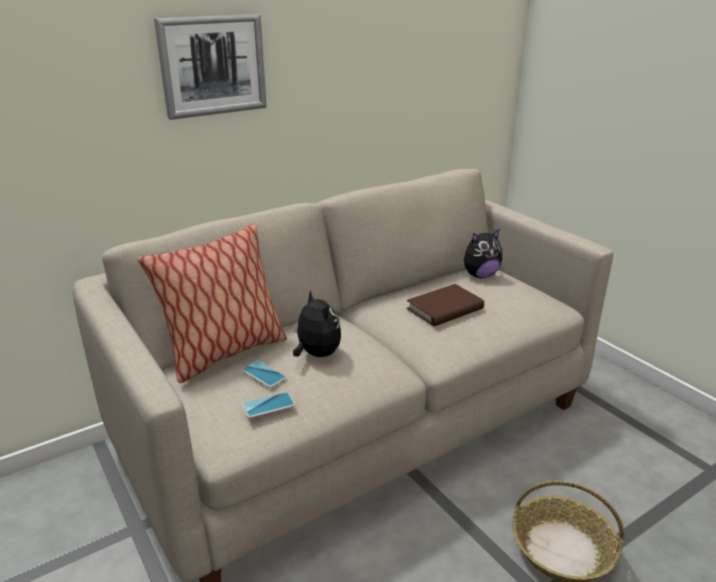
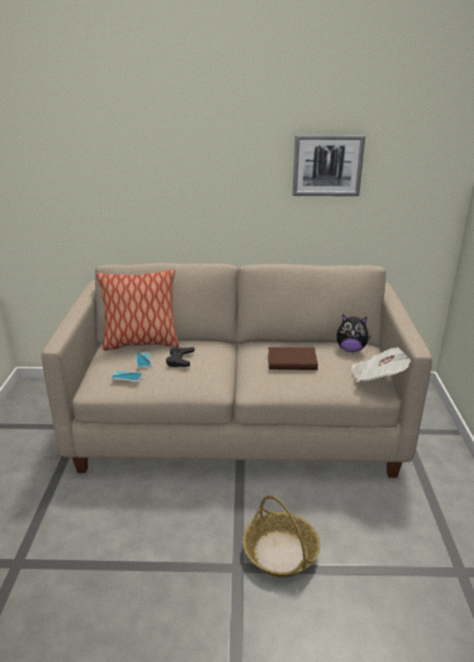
camera: 35 degrees right, 0 degrees up
(212, 65) = (187, 166): picture -> picture (327, 165)
(316, 354) = (180, 360): plush toy -> black game controller
(549, 294) = (380, 377): none -> newspaper

